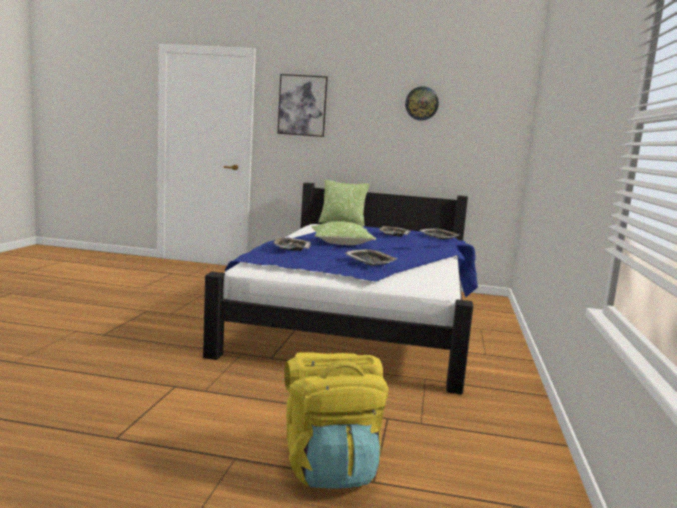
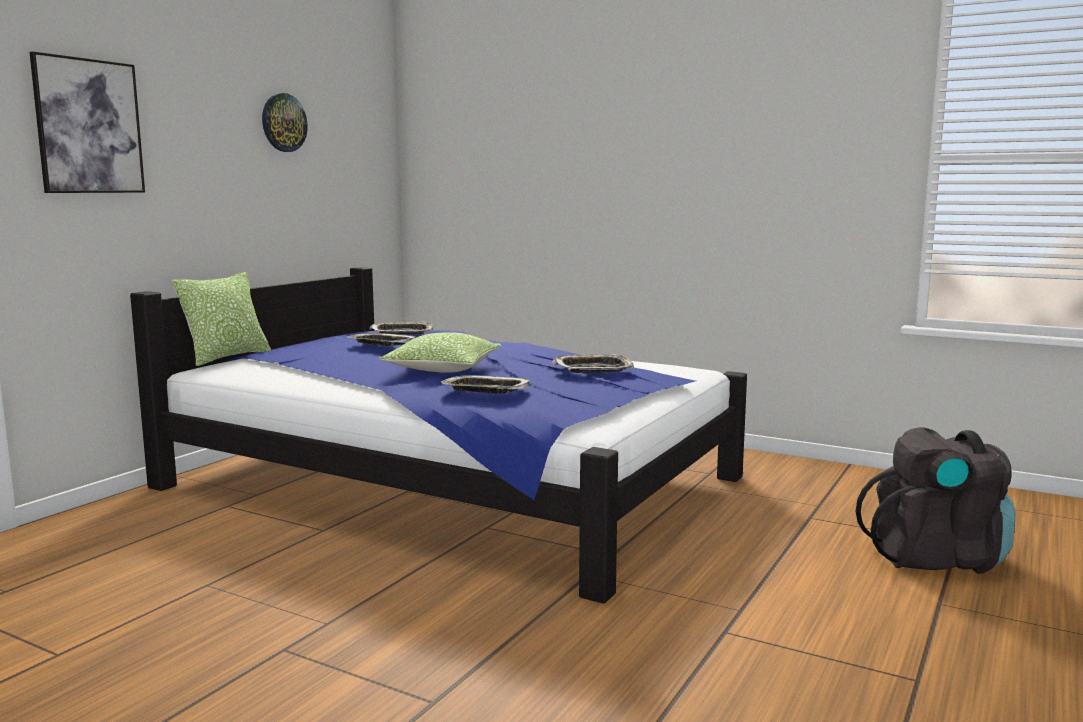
camera: 70 degrees left, 0 degrees up
(330, 467) = (937, 558): yellow backpack -> black backpack

